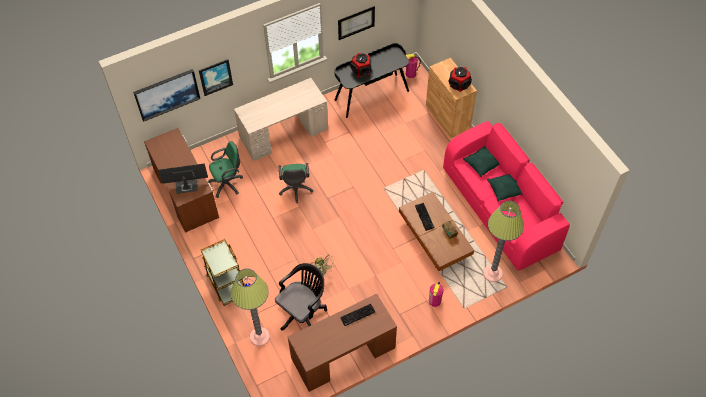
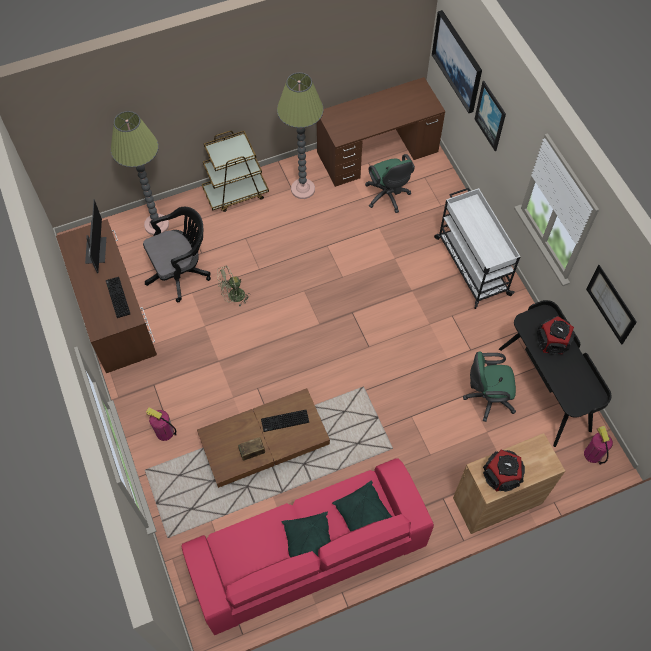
camera: 95 degrees right, 5 degrees up
(186, 187) = (346, 120): monitor -> monitor (96, 250)
(284, 133) = (471, 265): beige desk -> white cart
(295, 190) = (369, 274): green office chair -> green office chair (487, 398)
(303, 311) = (181, 272): black office chair -> black office chair turned 75 degrees counterclockwise
(492, 273) = (193, 521): floor lamp -> floor lamp (303, 189)

